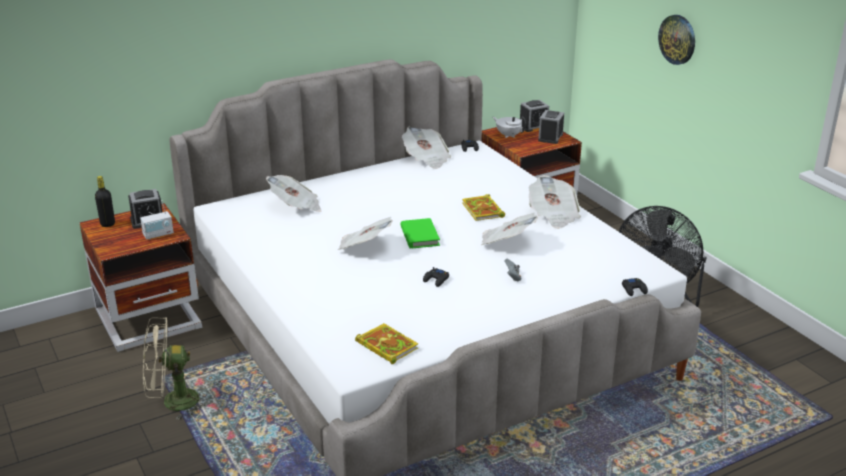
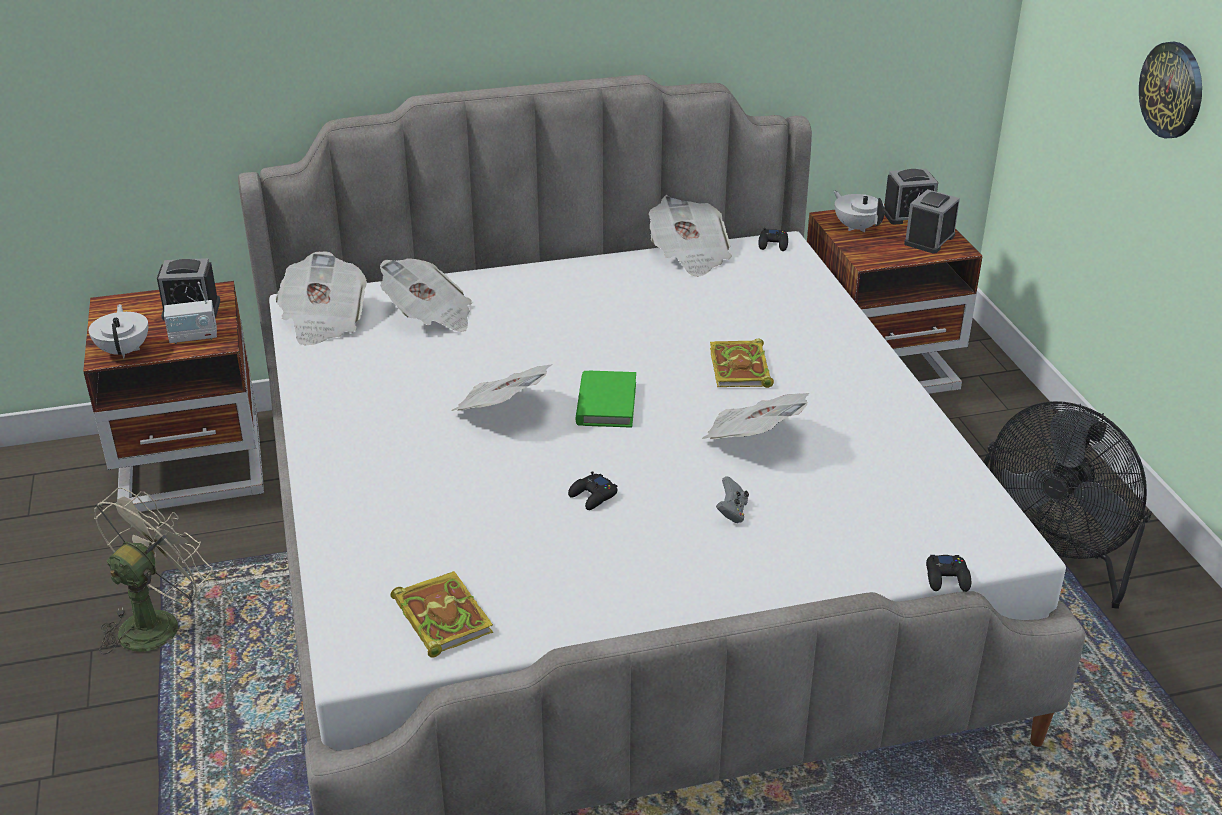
camera: 15 degrees right, 5 degrees up
(107, 224) = (129, 306): black bottle -> none
(120, 247) = (124, 351): none -> white teapot
(172, 403) = (157, 622): beige fan -> beige fan turned 120 degrees clockwise
(553, 215) = (863, 396): newspaper -> newspaper (323, 321)

